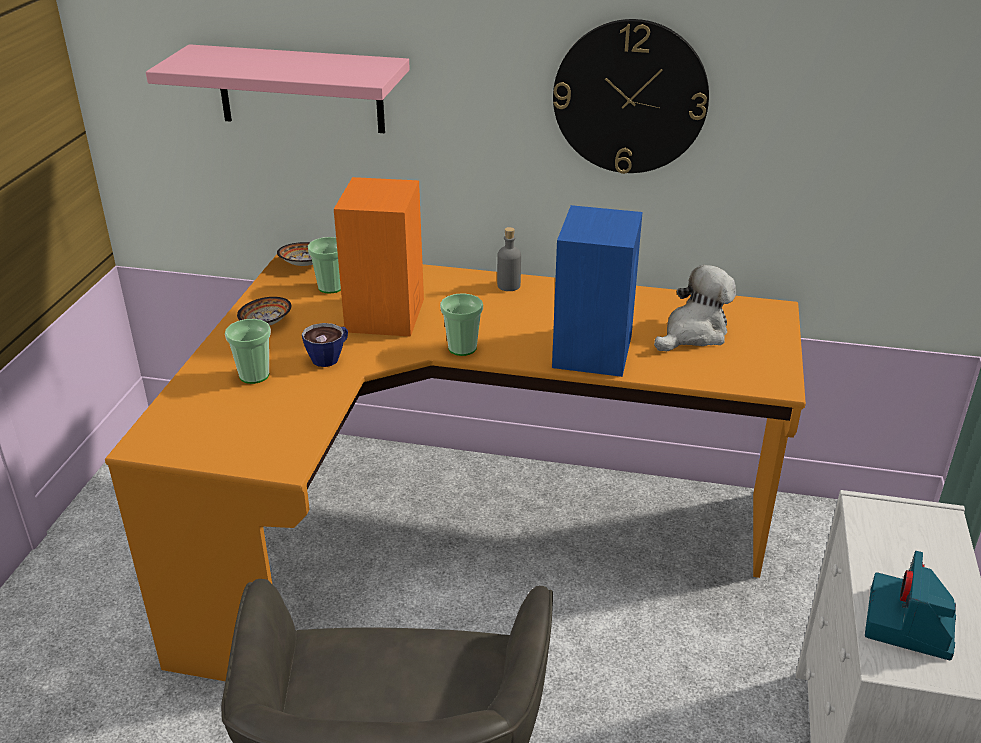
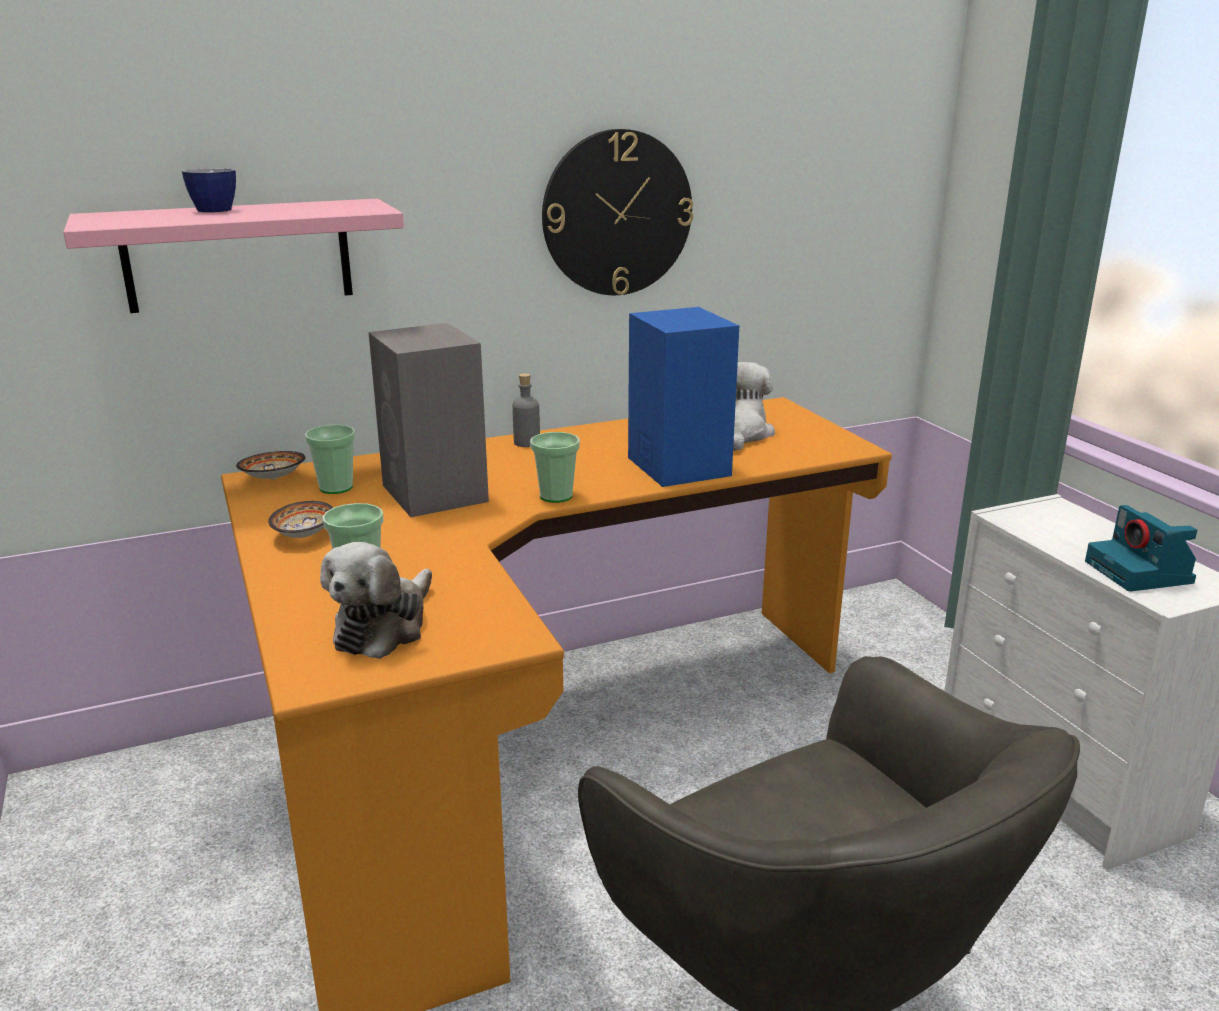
camera: 35 degrees left, 10 degrees down
(224, 420) = (384, 627): none -> plush toy
(330, 357) = (426, 540): cup -> cup (217, 209)
(384, 316) = (435, 494): orange speaker -> grey speaker

